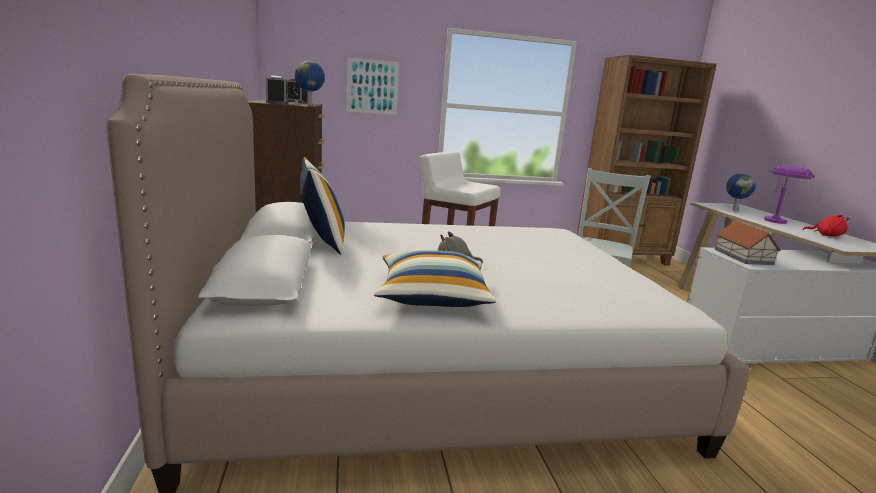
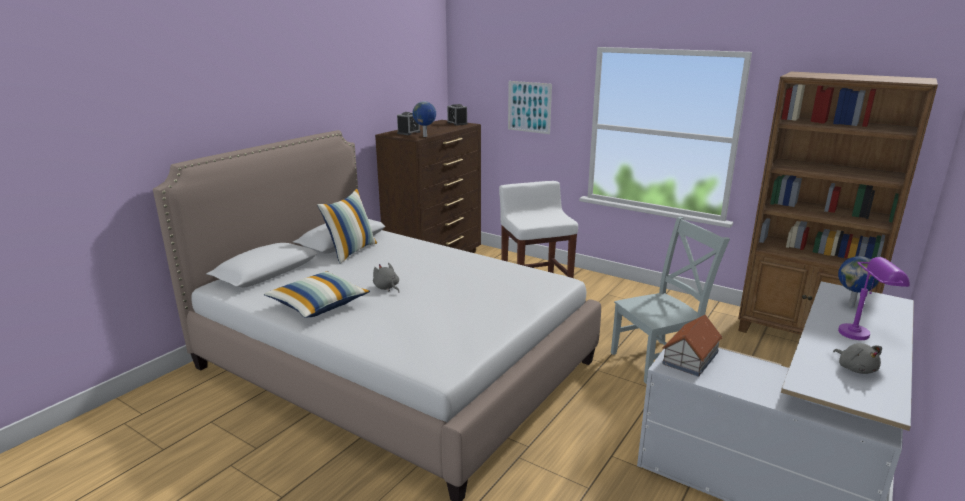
camera: 45 degrees right, 5 degrees up
(826, 235) = (855, 368): red plush toy -> grey plush toy

